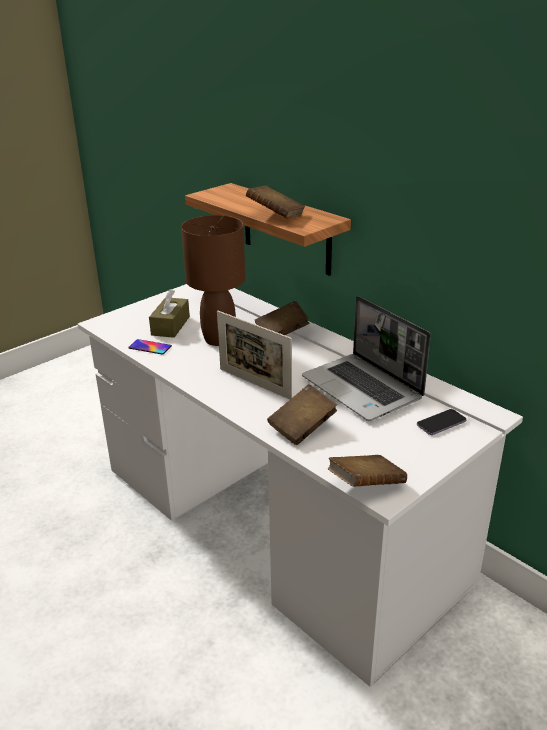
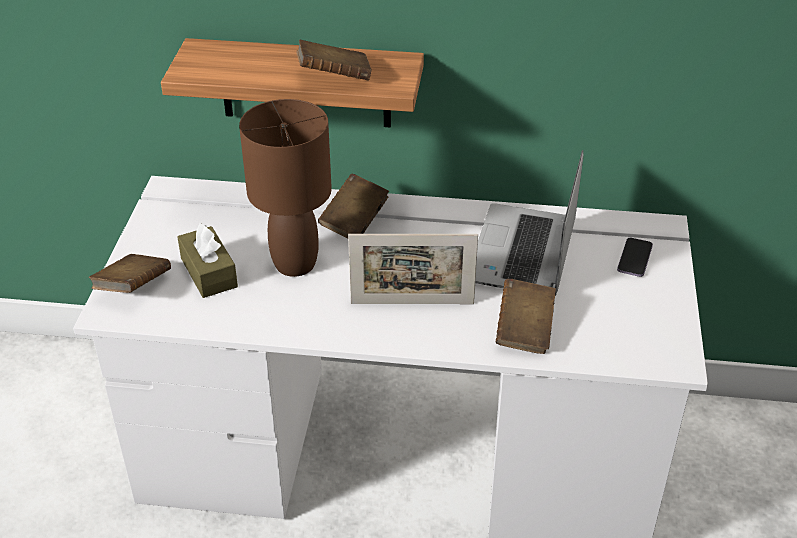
camera: 40 degrees left, 10 degrees up
(150, 347) = (226, 315): phone -> none
(363, 389) = (524, 254): laptop -> laptop turned 90 degrees clockwise
(366, 485) = (652, 361): brown book -> brown book (133, 288)

